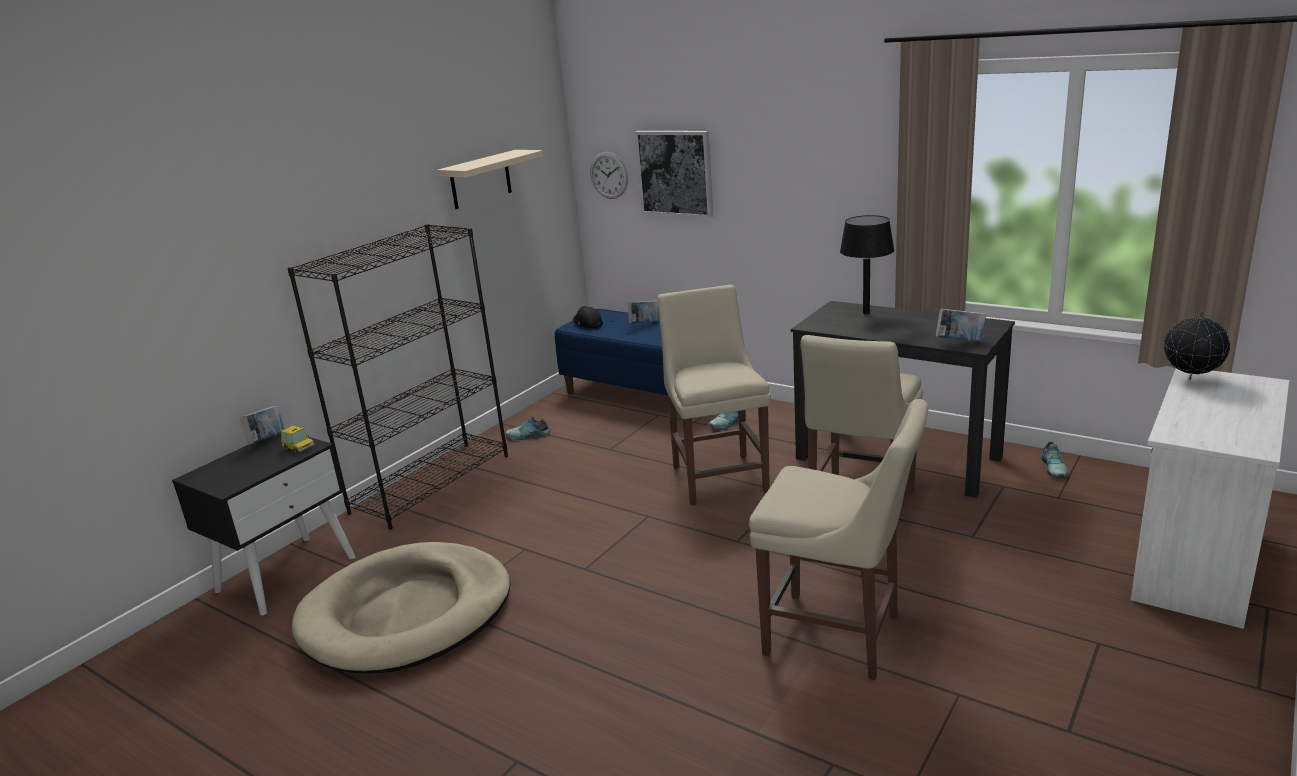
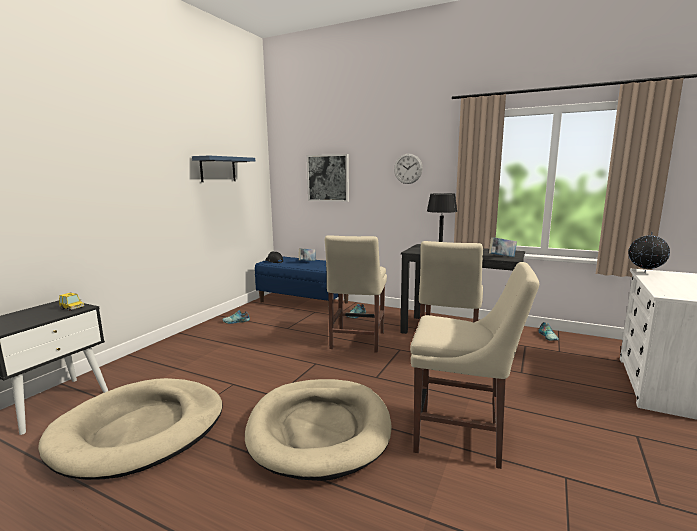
camera: 10 degrees left, 10 degrees down
(267, 440) = (49, 304): book -> none
(432, 483) = (171, 346): black bookcase -> none
(480, 180) = (218, 169): beige shelf -> blue shelf
(609, 175) = (290, 180): wall clock -> wall clock (408, 168)
(640, 619) = (319, 429): none -> beige dog bed
(718, 476) = (356, 341): beige chair -> beige chair turned 150 degrees counterclockwise

